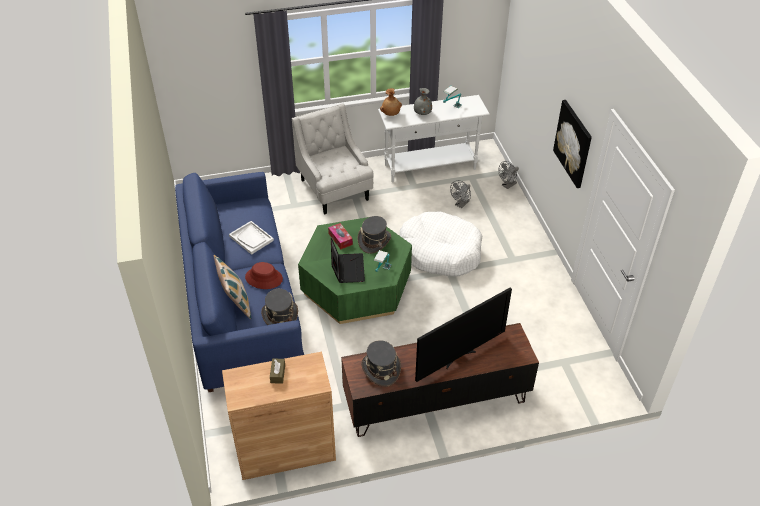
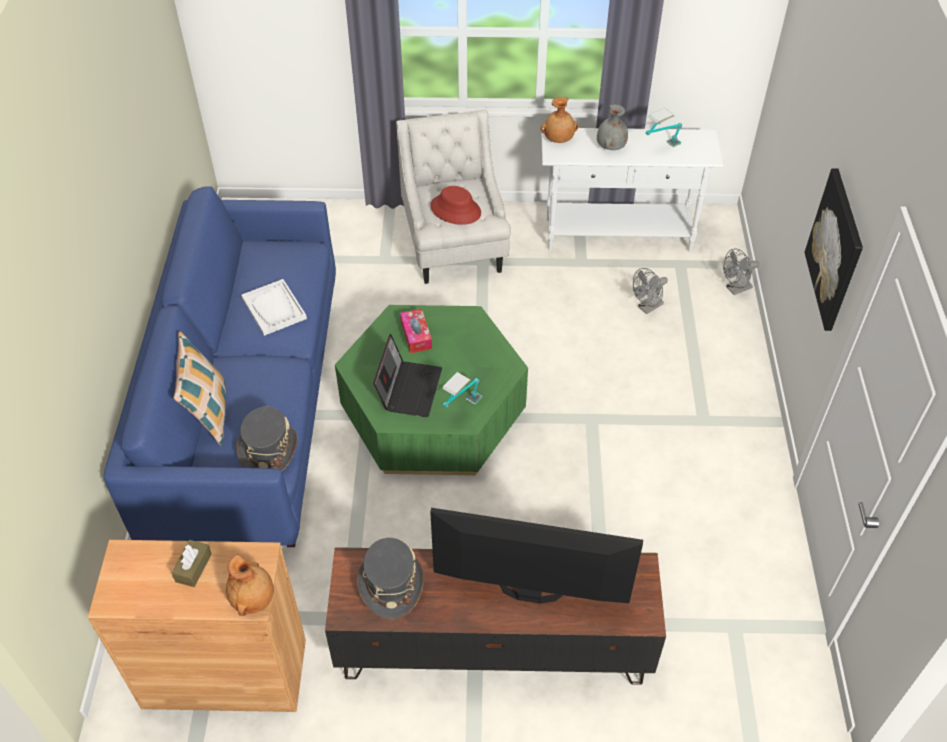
camera: 15 degrees right, 5 degrees up
(264, 278) = (268, 380): red hat -> red hat (455, 209)
(319, 382) = (254, 599): none -> brown vase
(374, 241) = (469, 349): grey hat -> none
(439, 252) = (586, 383): white dog bed -> none
(459, 357) = (529, 594): television -> television turned 150 degrees counterclockwise

